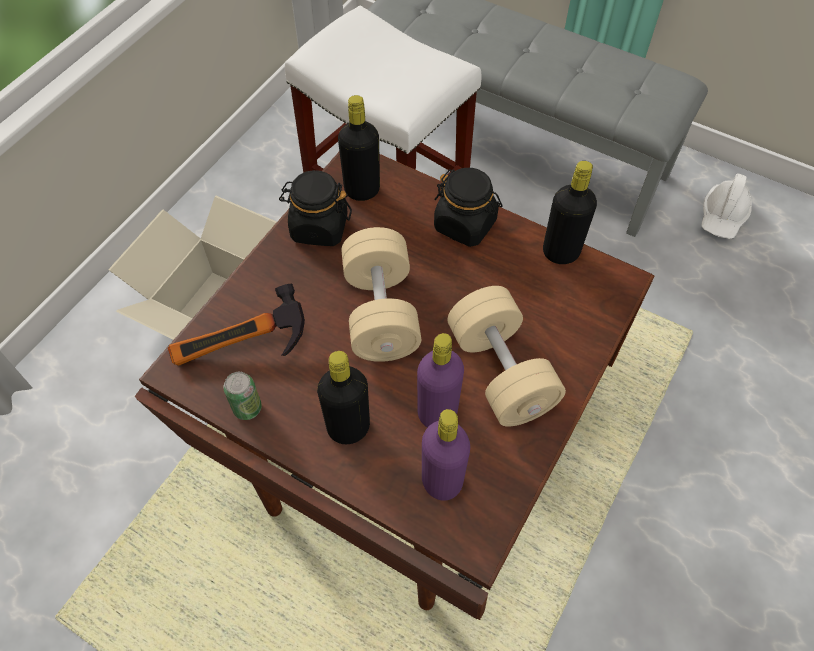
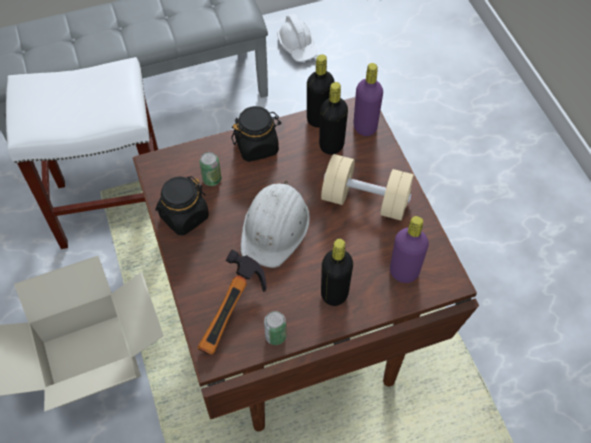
camera: 50 degrees left, 0 degrees up
(362, 190) = (179, 176): black bottle -> black bottle (331, 145)
(381, 312) = (275, 227): beige dumbbell -> white hard hat
(385, 217) = (212, 179): none -> can
(437, 412) = (363, 245): purple bottle -> purple bottle (365, 127)

